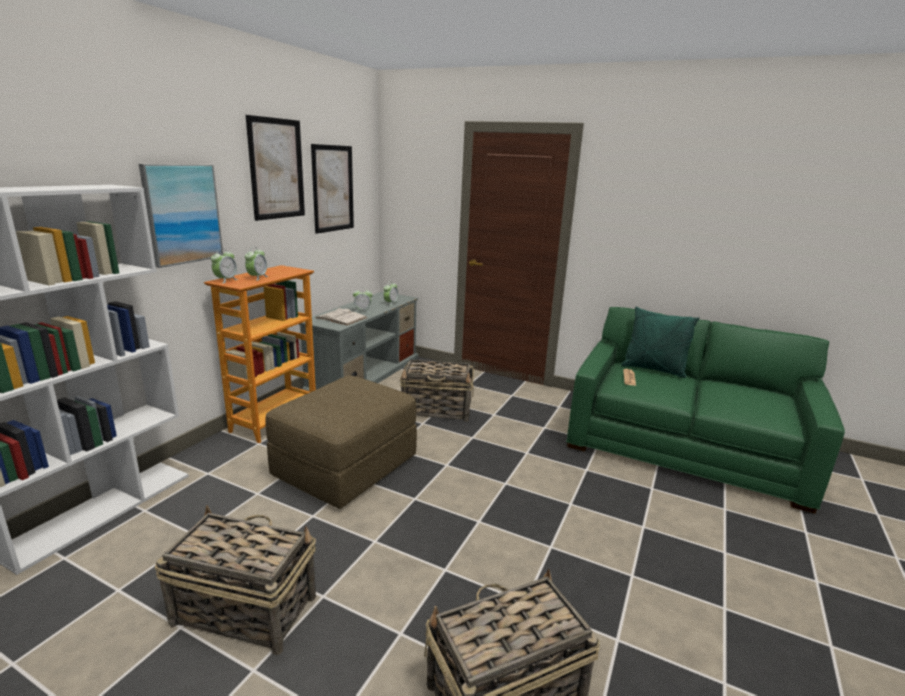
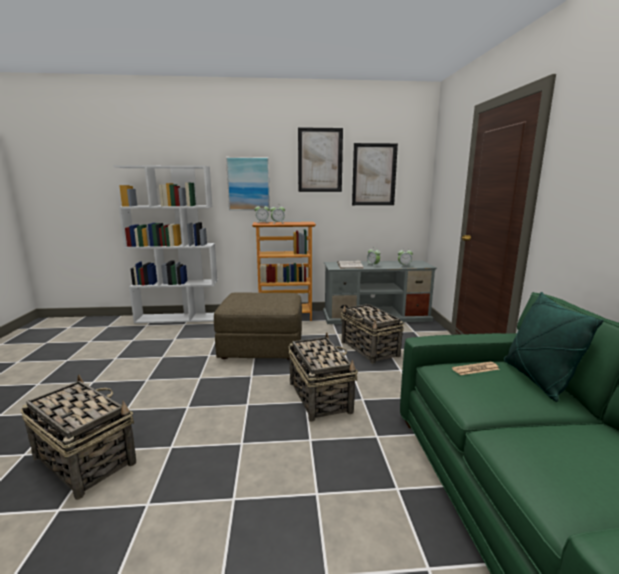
camera: 60 degrees right, 5 degrees down
(243, 609) = (130, 366): basket -> basket (319, 396)

